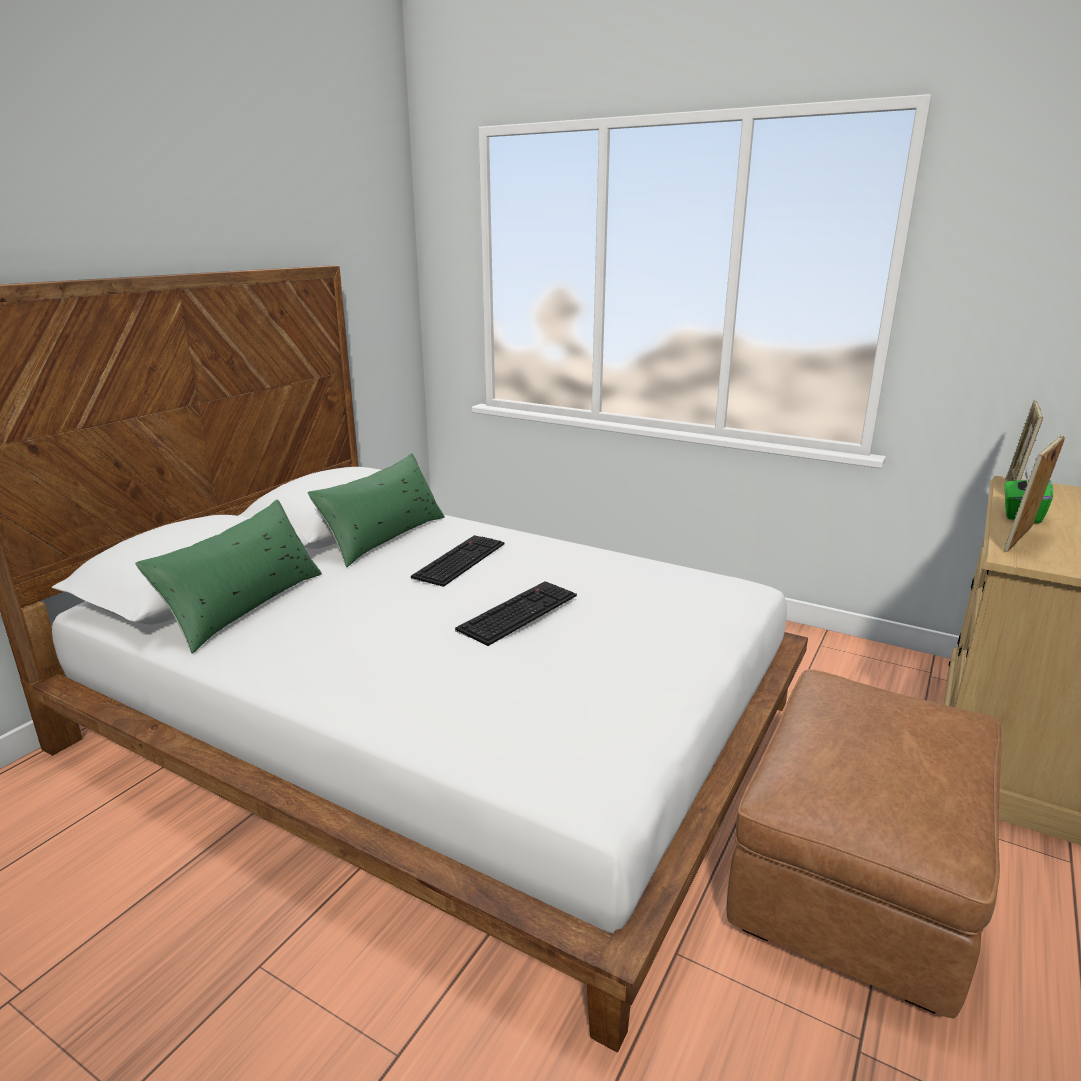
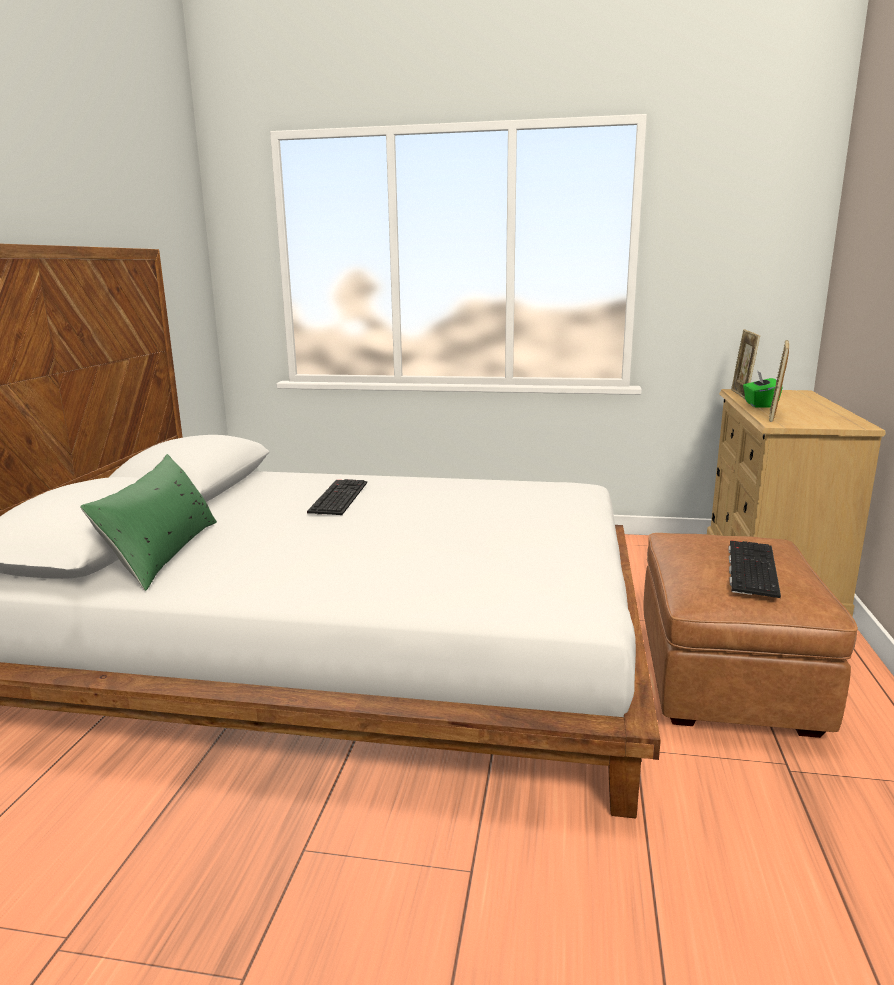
camera: 20 degrees left, 5 degrees down
(384, 537) = (250, 491): green pillow -> none
(518, 611) = (424, 520): keyboard -> keyboard (750, 567)

